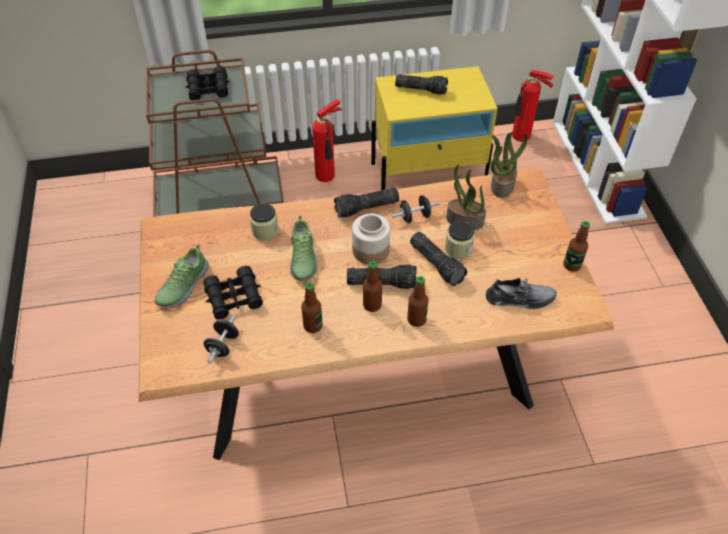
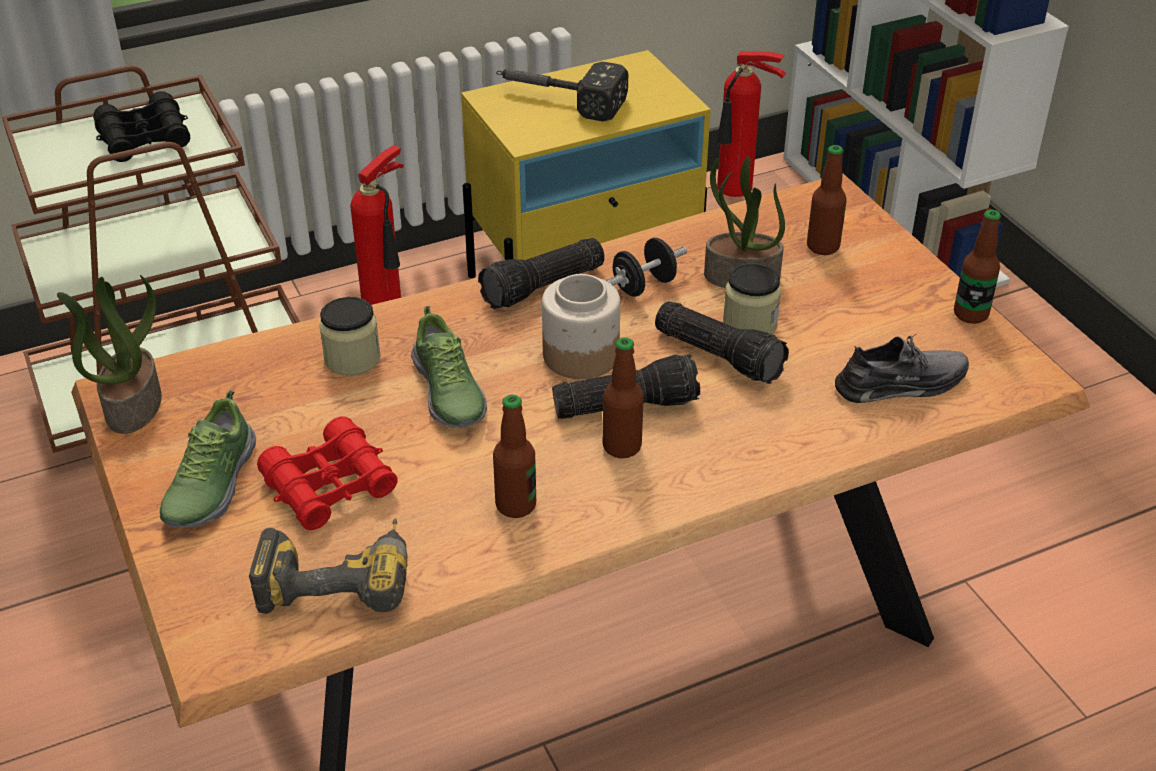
camera: 15 degrees left, 10 degrees down
(223, 346) = (338, 577): black dumbbell -> power drill
(234, 297) = (330, 486): black binoculars -> red binoculars
(416, 320) = (720, 455): bottle -> bottle (823, 247)
(421, 89) = (557, 98): flashlight -> hammer
(502, 184) = (785, 208): potted plant -> potted plant (132, 405)

